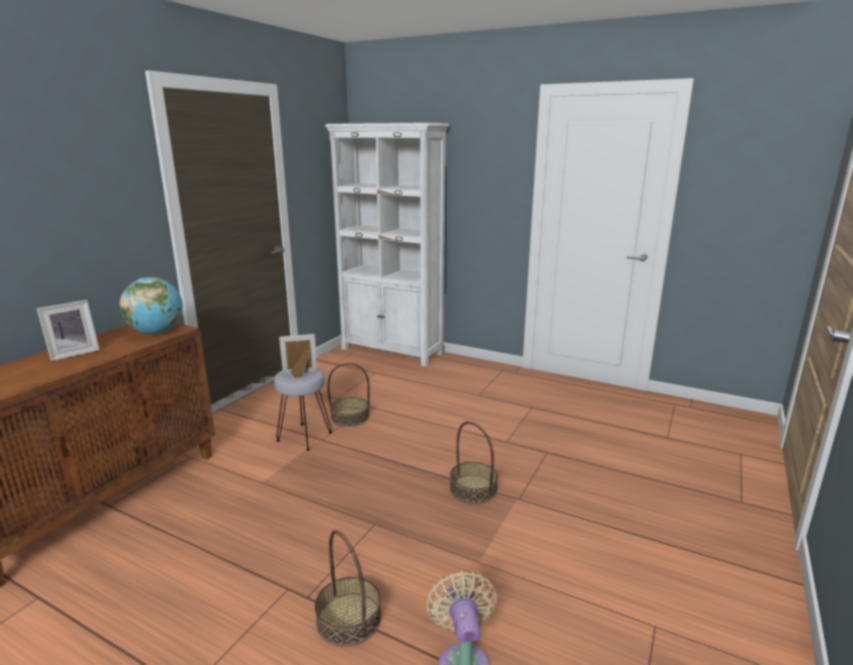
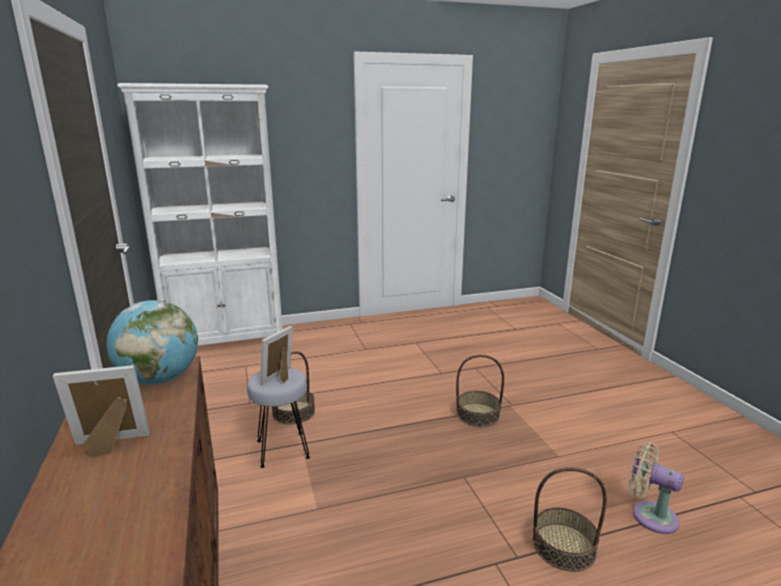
camera: 45 degrees left, 0 degrees up
(74, 353) = (110, 446): picture frame -> picture frame turned 105 degrees counterclockwise

